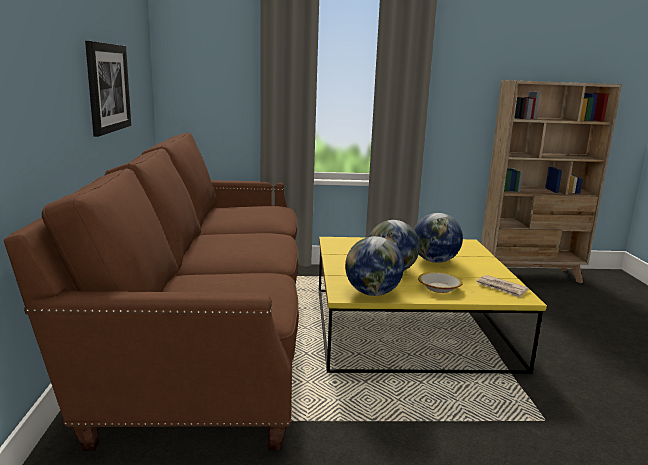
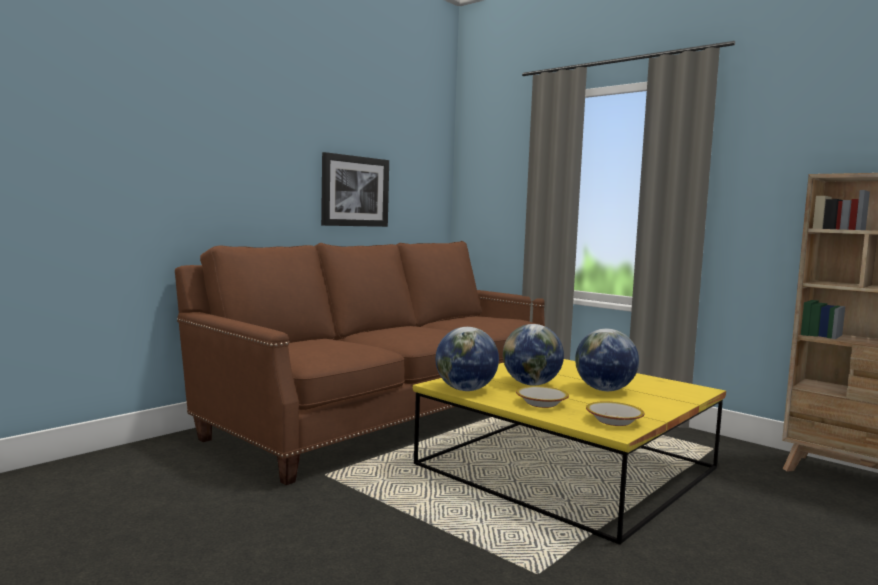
camera: 45 degrees right, 10 degrees down
(501, 288) = (614, 421): newspaper -> bowl

